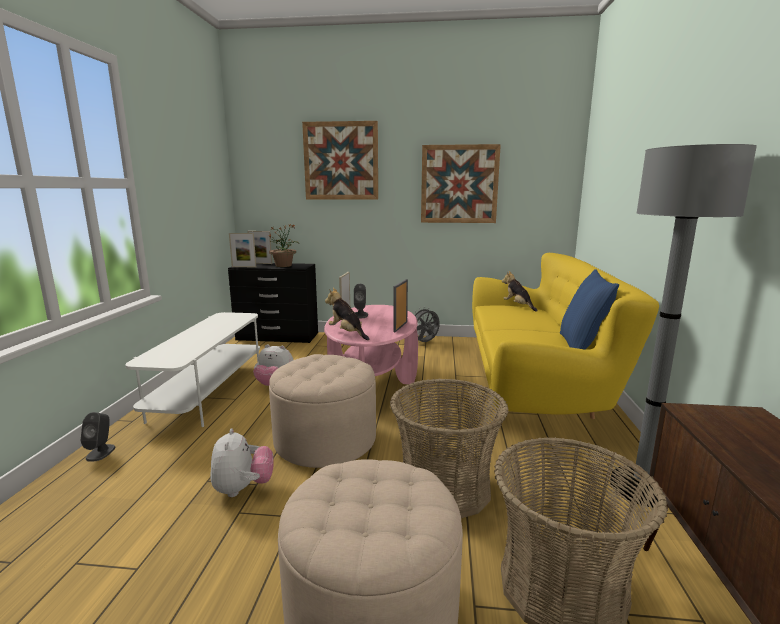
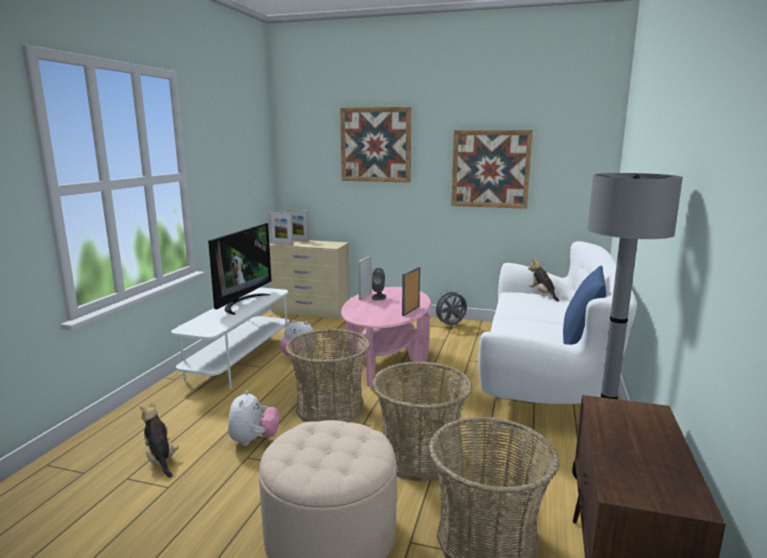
camera: 10 degrees right, 0 degrees up
(101, 452) = (149, 402): grey speaker -> none
(208, 329) = (242, 303): none -> television
(277, 336) = (311, 311): black dresser -> beige dresser
(284, 265) = (318, 243): potted plant -> none
(325, 440) = (329, 408): beige ottoman -> basket
(347, 333) = (359, 314): plush toy -> plush toy (160, 459)
(536, 384) = (546, 375): yellow sofa -> white sofa

